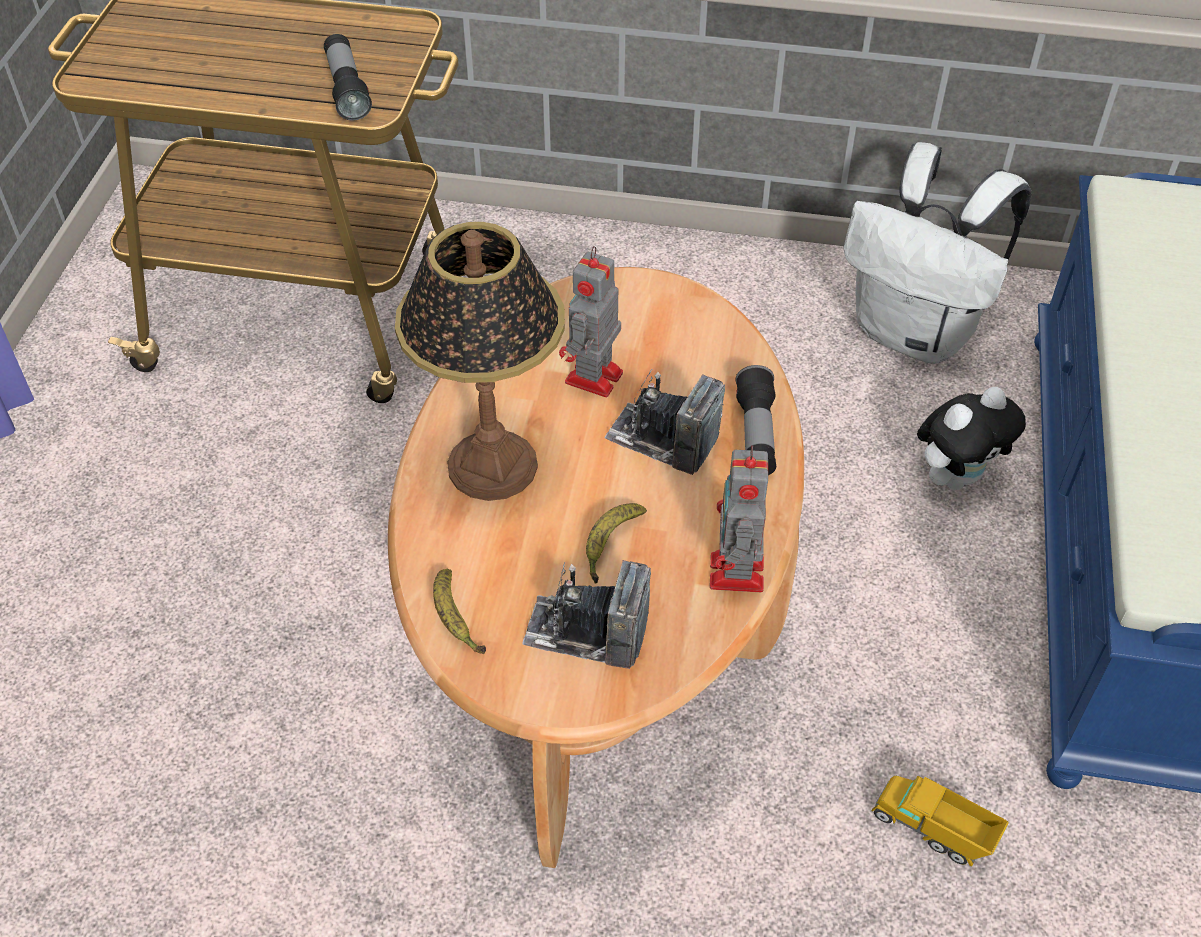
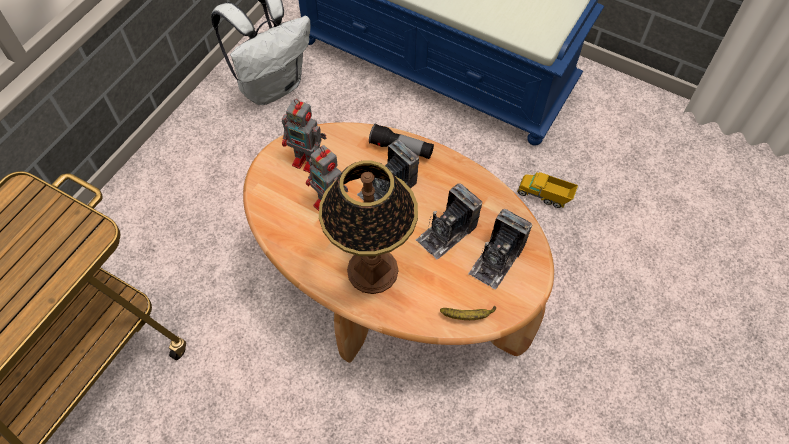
camera: 70 degrees left, 10 degrees up
(347, 89) = (64, 242): flashlight -> none
(610, 545) = (447, 233): banana -> camera
(736, 575) = (484, 187): toy robot -> toy robot (308, 160)
(932, 831) = (544, 196): toy truck -> toy truck turned 60 degrees clockwise
(956, 476) = (367, 108): plush toy -> none

